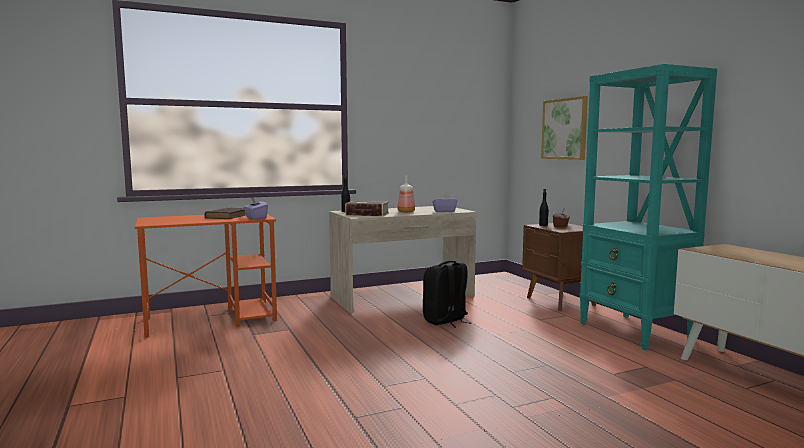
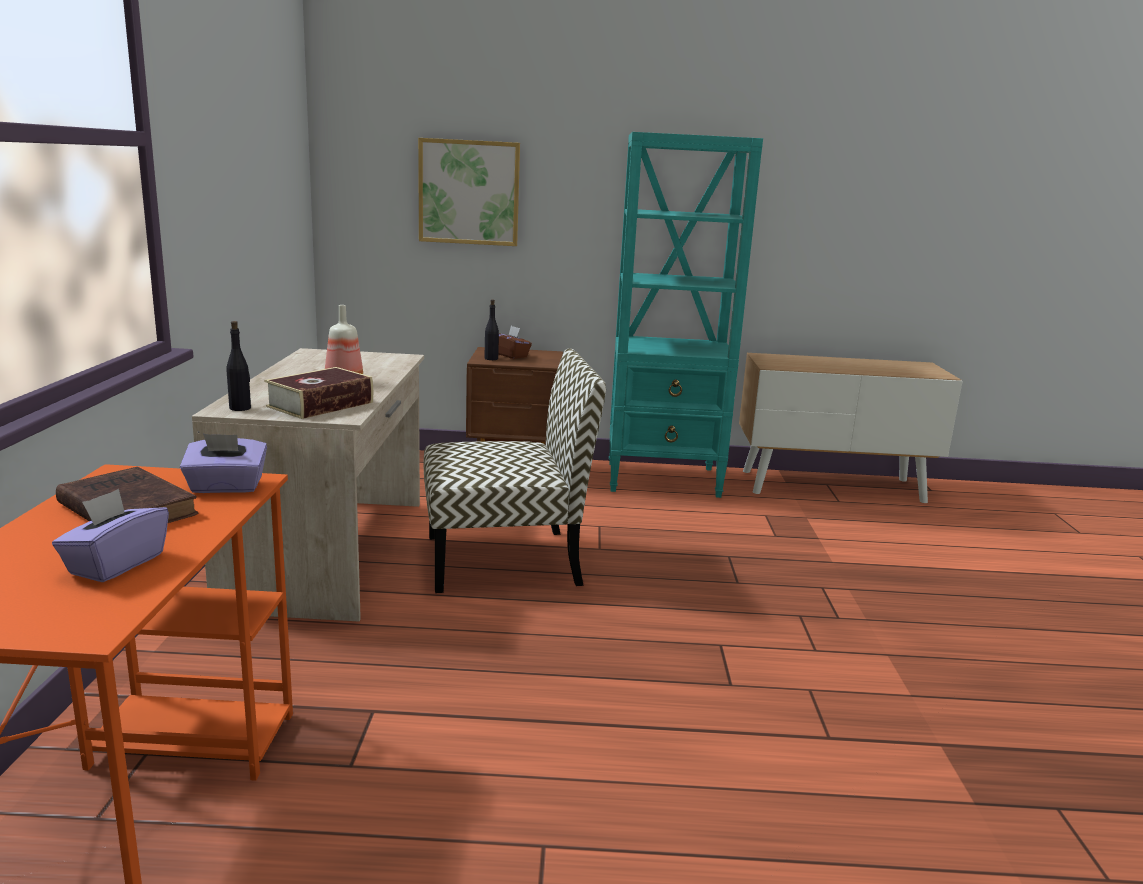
camera: 65 degrees left, 10 degrees up
(444, 211) = (385, 365): purple tissue box -> purple tissue box (116, 564)
(445, 321) = (506, 559): black backpack -> chair

